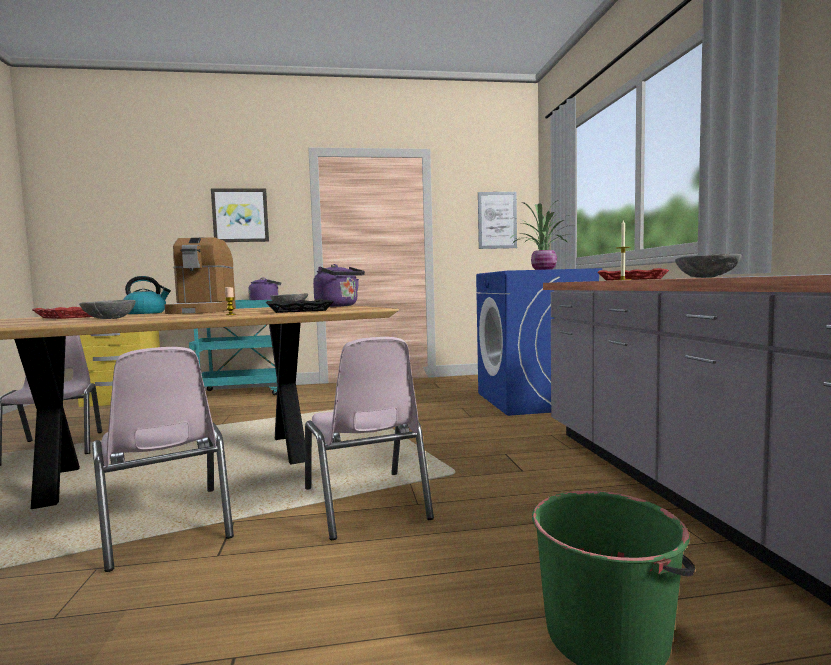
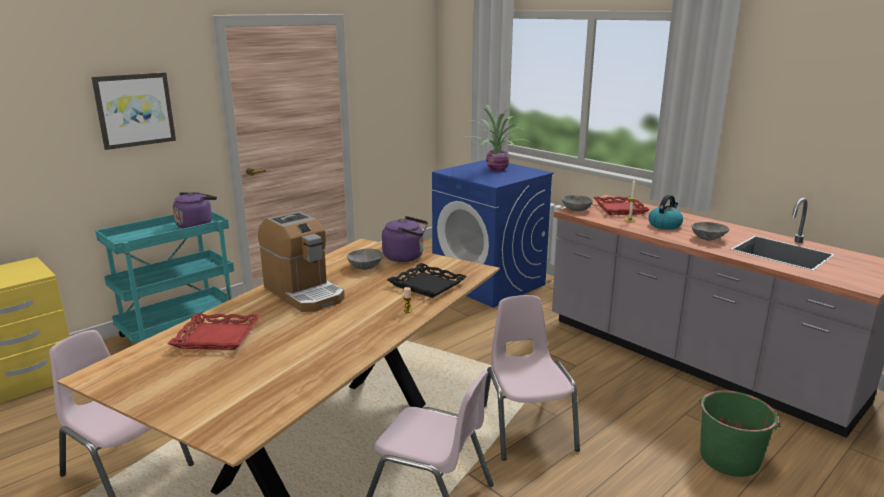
camera: 35 degrees left, 15 degrees up
(110, 318) = (317, 343): grey bowl -> grey bowl (576, 210)
(146, 313) = (249, 308): kettle -> kettle (664, 225)
(365, 504) = (527, 427): pink chair -> pink chair turned 135 degrees counterclockwise
(497, 220) = (405, 91): picture -> none

